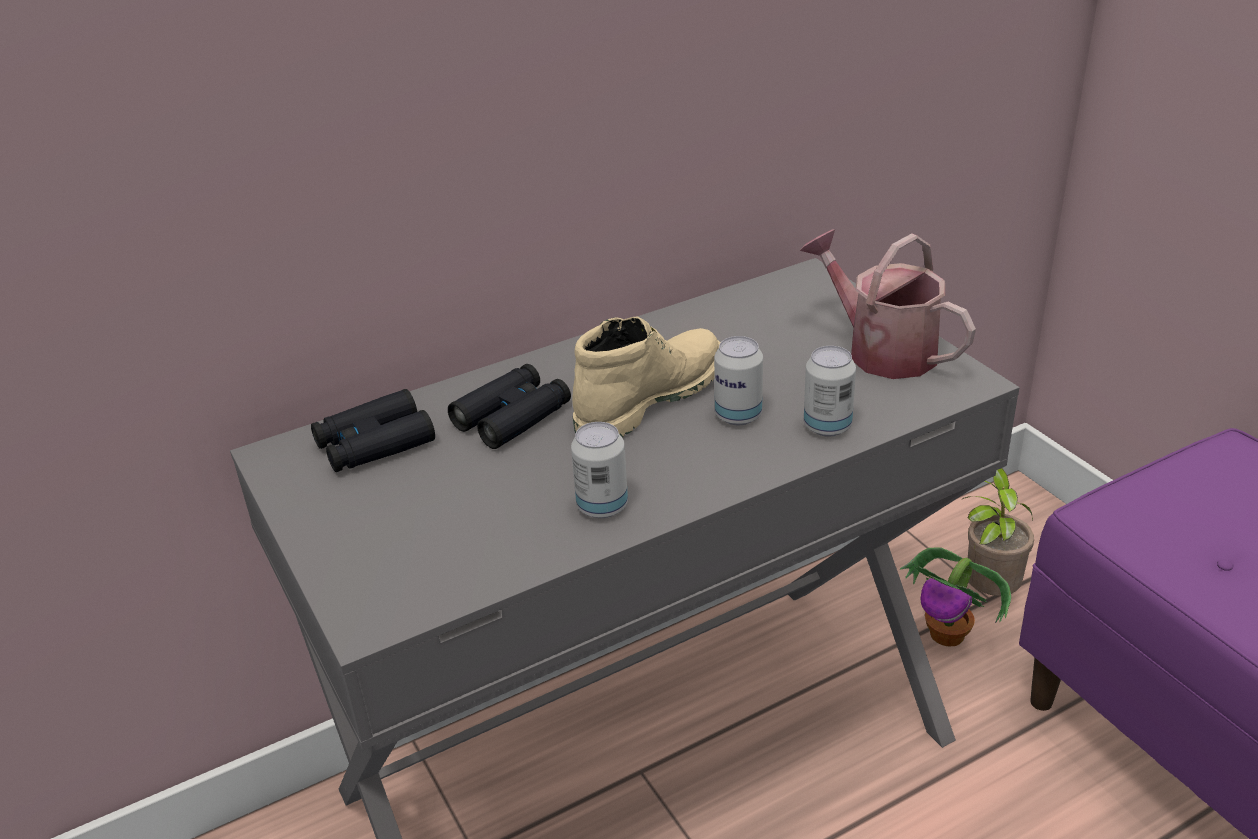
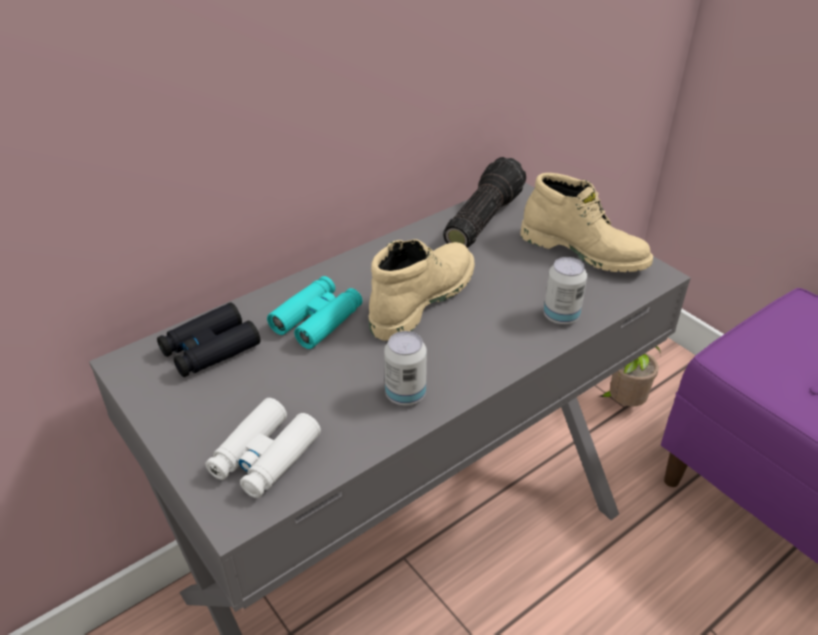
camera: 10 degrees left, 5 degrees up
(415, 564) = (265, 457): none -> white binoculars
(512, 416) = (317, 319): black binoculars -> turquoise binoculars
(738, 416) = (492, 310): can -> none
(752, 306) = (481, 219): none -> flashlight
(881, 349) = (584, 251): watering can -> beige boot
(948, 634) = (602, 436): potted plant -> none

